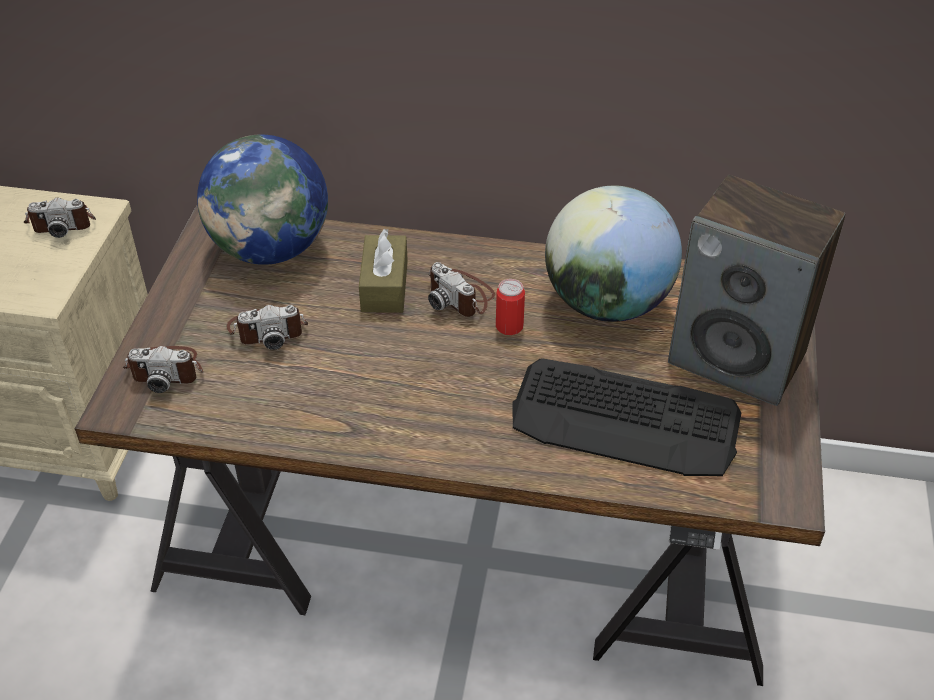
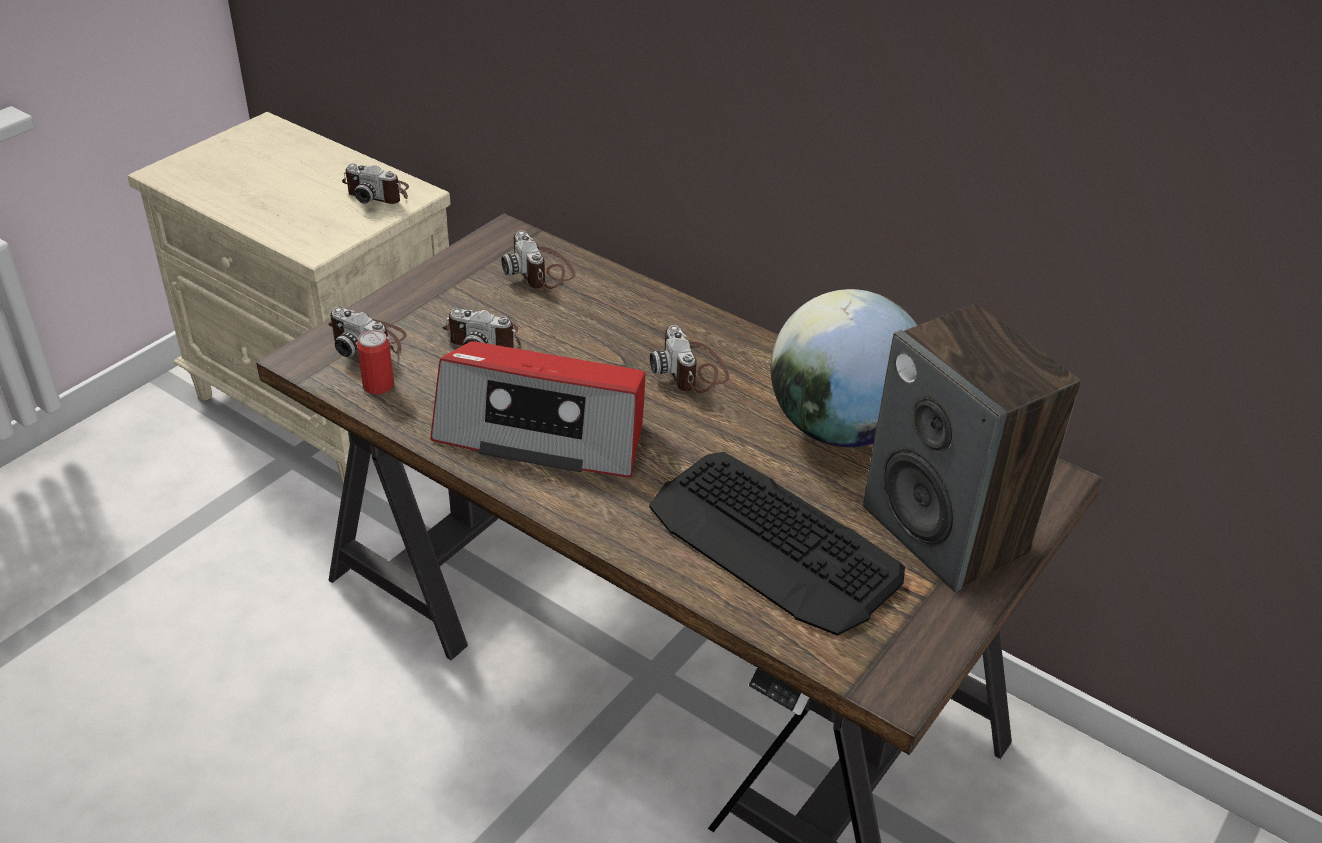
camera: 25 degrees right, 5 degrees down
(271, 249) = (541, 271): globe -> camera
(380, 395) = (544, 431): none -> radio
(384, 286) = (623, 337): brown tissue box -> none
(509, 326) = (719, 414): can -> can (378, 385)

